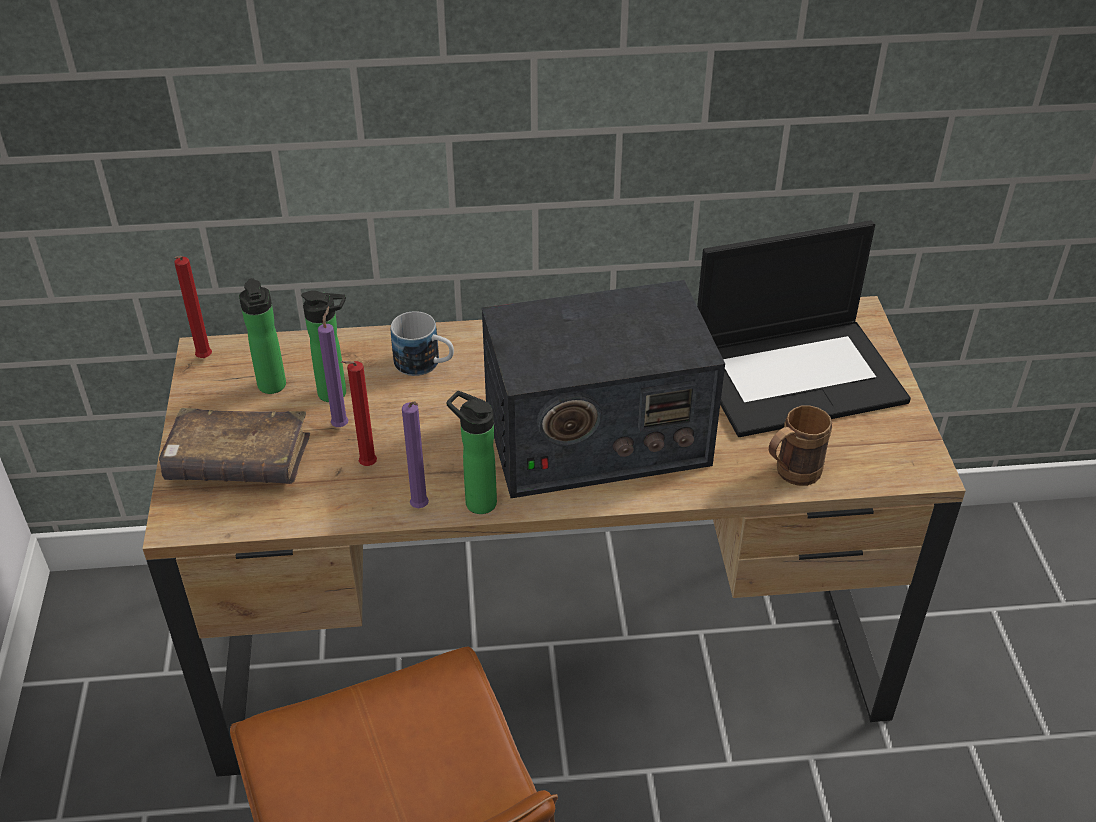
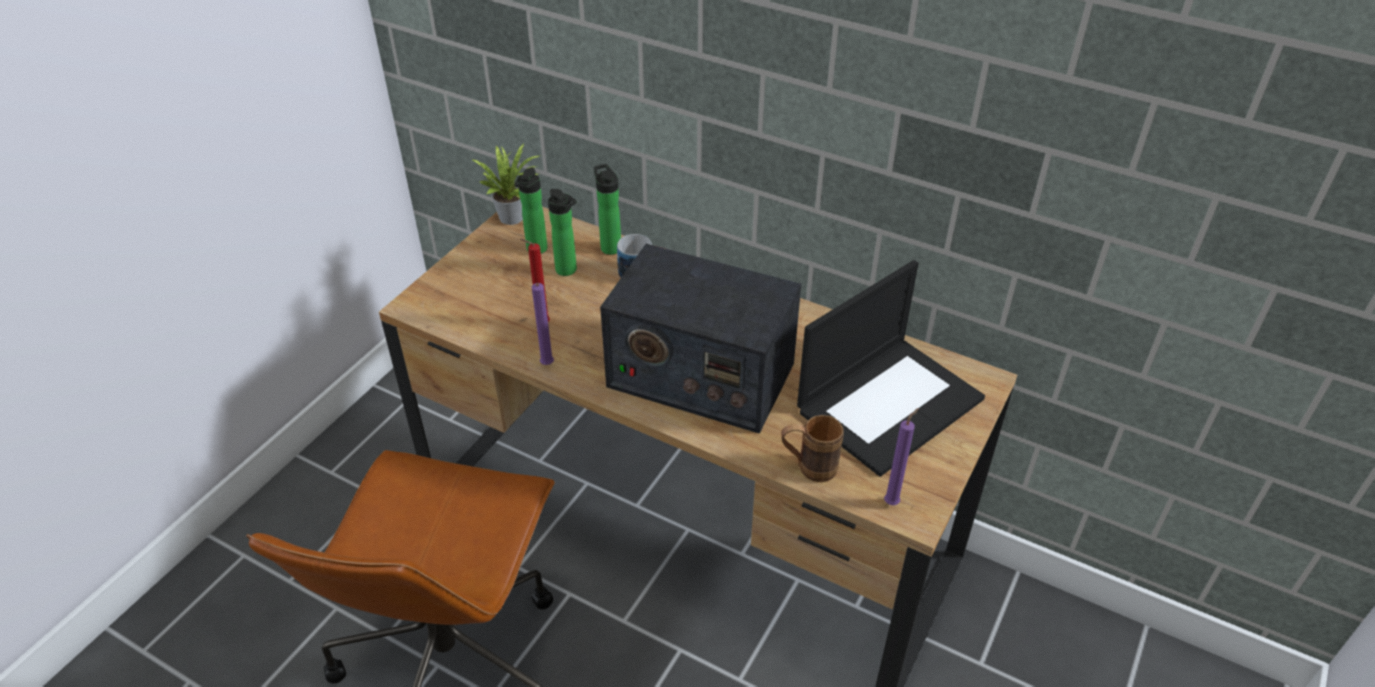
camera: 35 degrees right, 0 degrees up
(203, 360) = (514, 216): red candle -> potted plant
(238, 461) = (474, 286): brown book -> none
(341, 424) = (552, 291): purple candle -> purple candle (893, 502)
(476, 501) = (584, 378): bottle -> bottle (609, 246)
(799, 375) = (889, 403): laptop -> laptop turned 60 degrees counterclockwise

